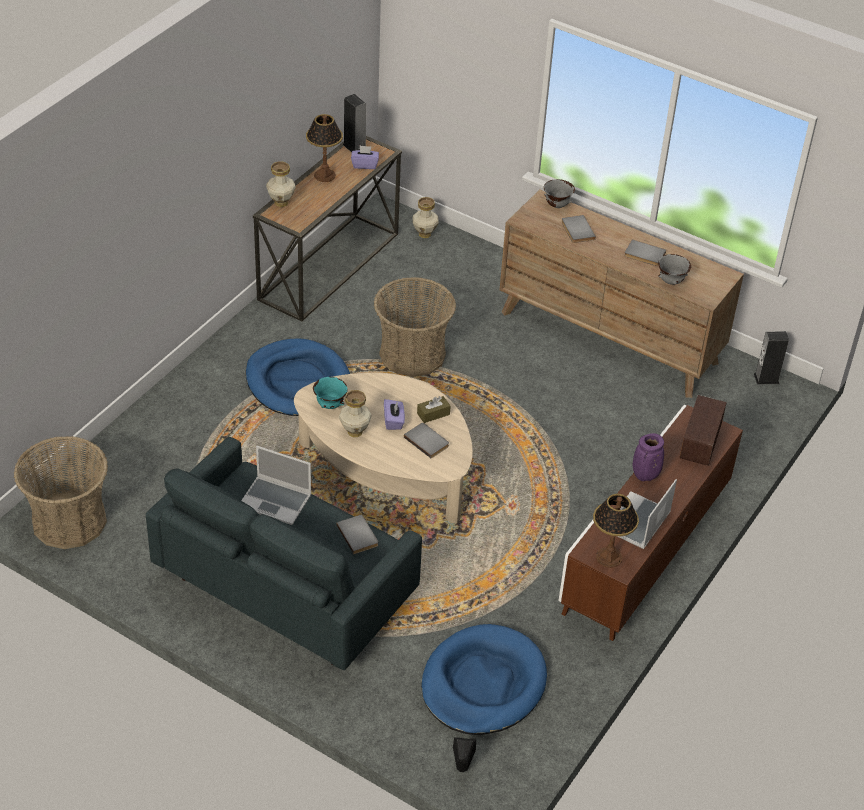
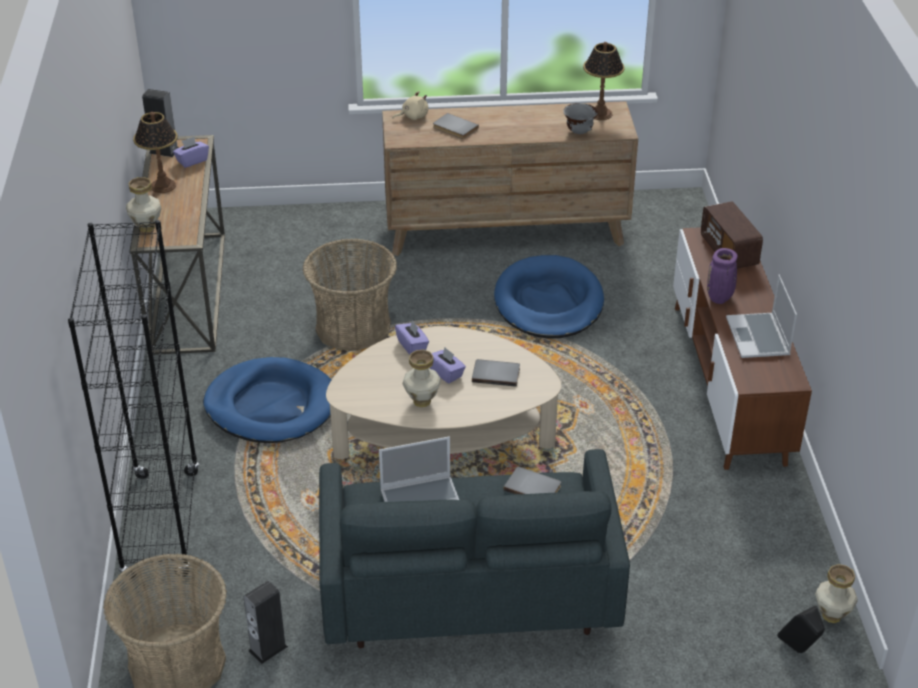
camera: 35 degrees left, 5 degrees down
(148, 425) = (161, 525): none -> black bookcase
(330, 405) = (372, 390): turquoise bowl -> none
(393, 388) = (412, 346): none -> purple tissue box
(424, 234) = (250, 224): vase -> vase (831, 616)
(433, 414) = (474, 348): brown tissue box -> none
(483, 684) = (731, 566): blue dog bed -> blue dog bed (548, 302)
(557, 205) = (413, 116): grey bowl -> beige plush toy
(609, 557) = (772, 377): table lamp -> table lamp (600, 114)
(644, 255) = (533, 122): grey book -> none
(766, 378) = (662, 201): speaker -> speaker (268, 648)

